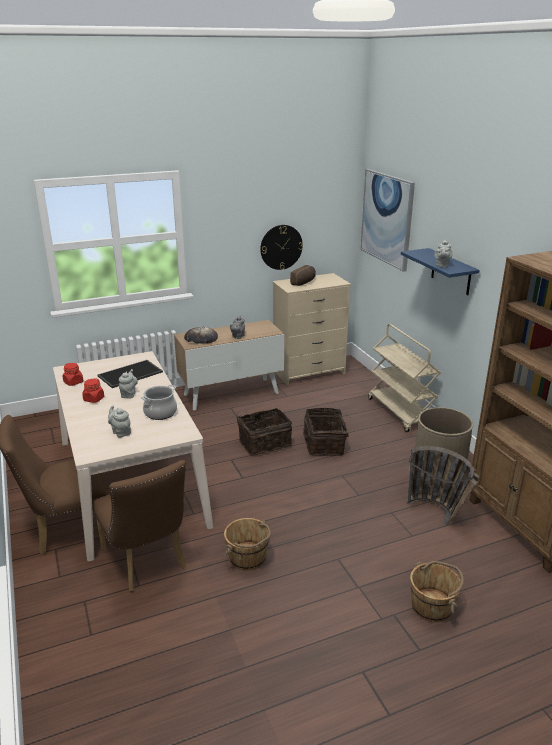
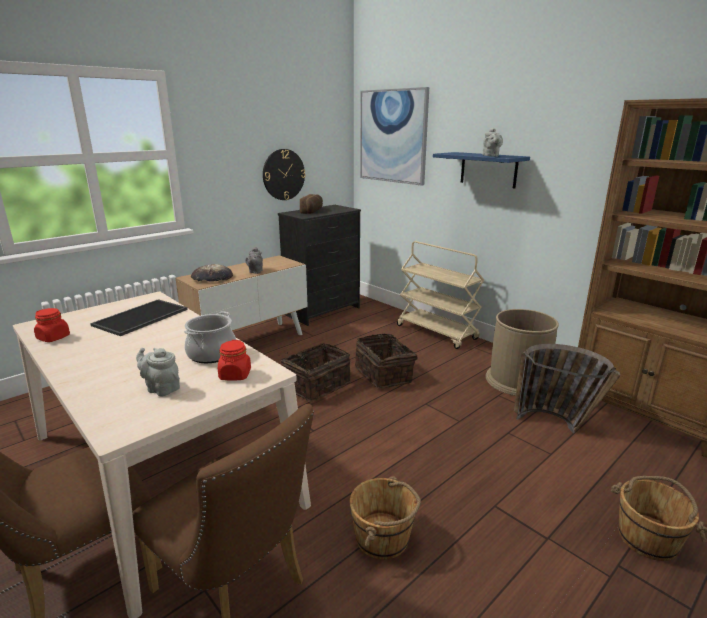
camera: 20 degrees left, 5 degrees down
(94, 399) = (96, 353): red jar -> red jar (235, 375)
(129, 394) = (150, 339): grey teapot -> none
(309, 372) = (323, 311): beige dresser -> black dresser

